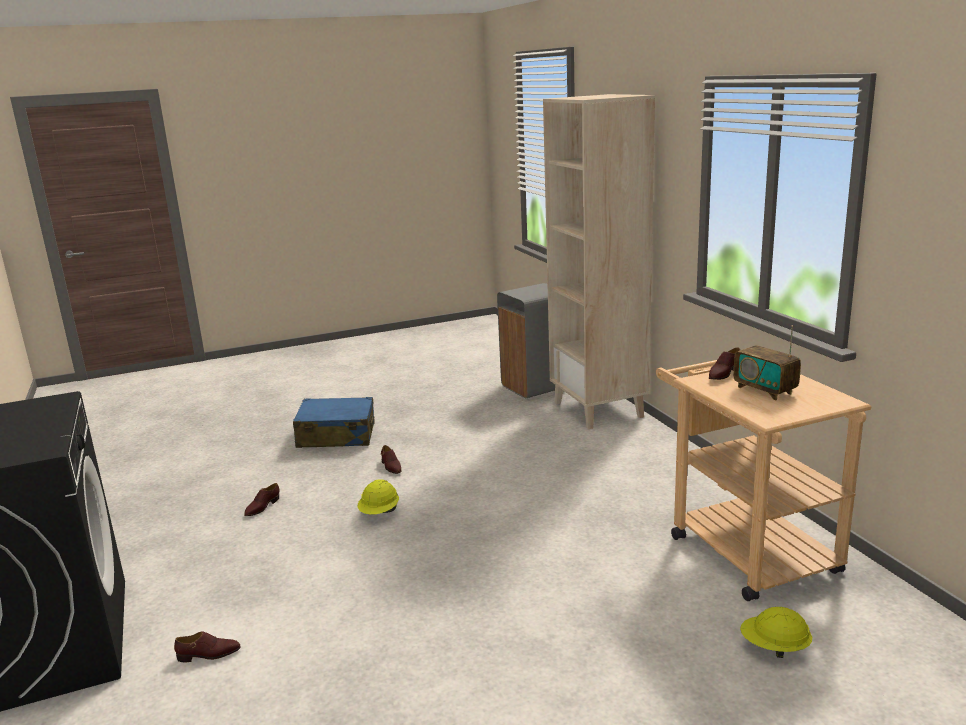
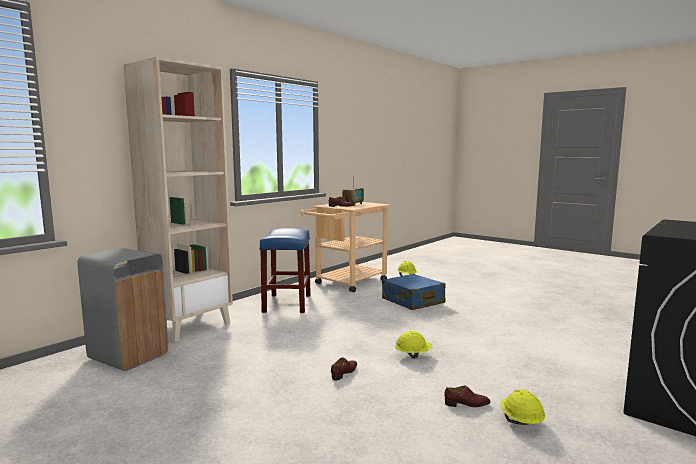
camera: 120 degrees left, 10 degrees down
(206, 521) = (521, 422): none -> yellow hard hat
(209, 654) = (589, 354): brown shoe -> none
(336, 436) = (301, 425): blue suitcase -> blue suitcase (412, 301)
(645, 471) = (287, 303): none -> blue stool

